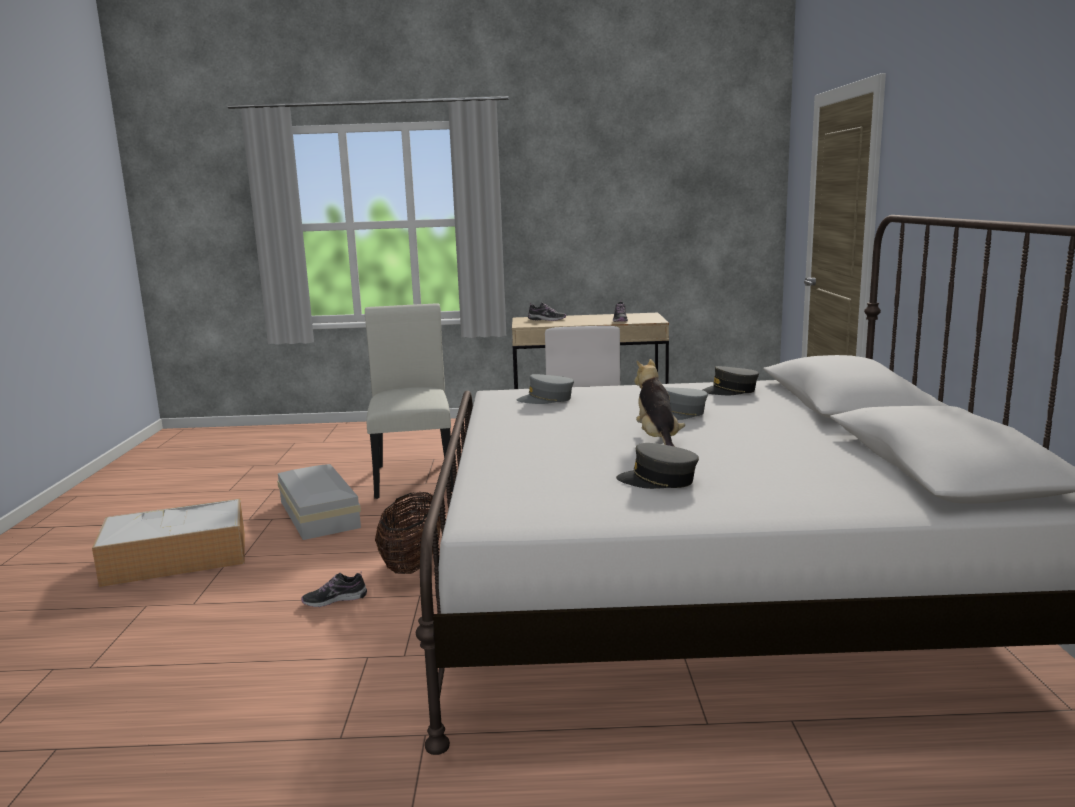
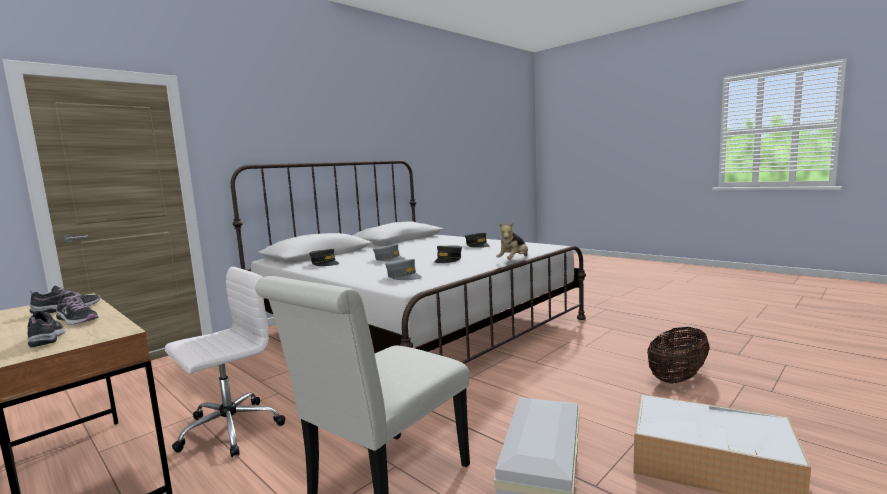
camera: 135 degrees left, 5 degrees down
(335, 600) = (583, 374): shoe -> shoe (77, 320)
(413, 563) = (517, 380): basket -> basket (677, 378)
(581, 431) = (448, 260): none -> grey cap
(658, 440) = (435, 253): plush toy -> plush toy (514, 261)

